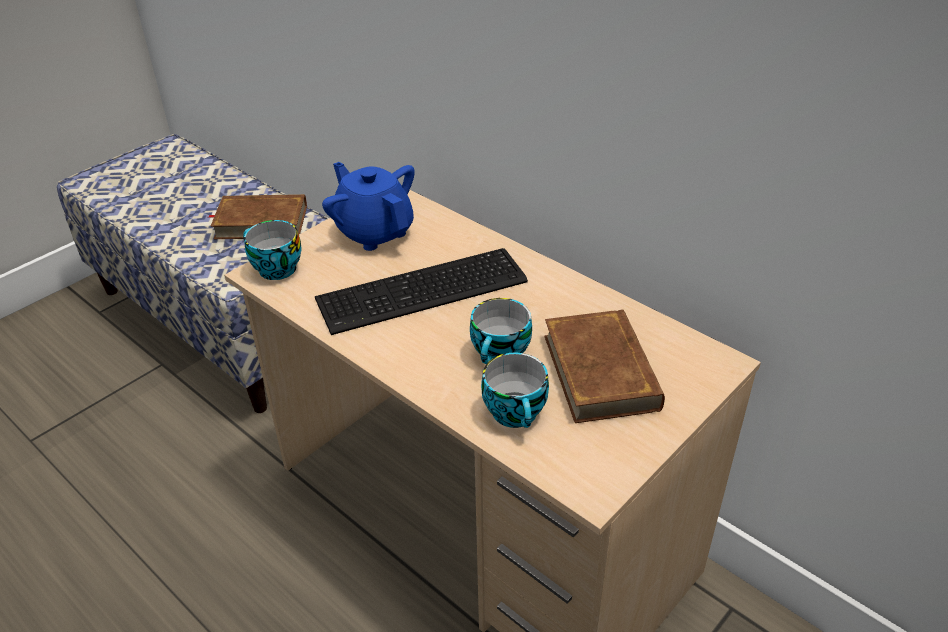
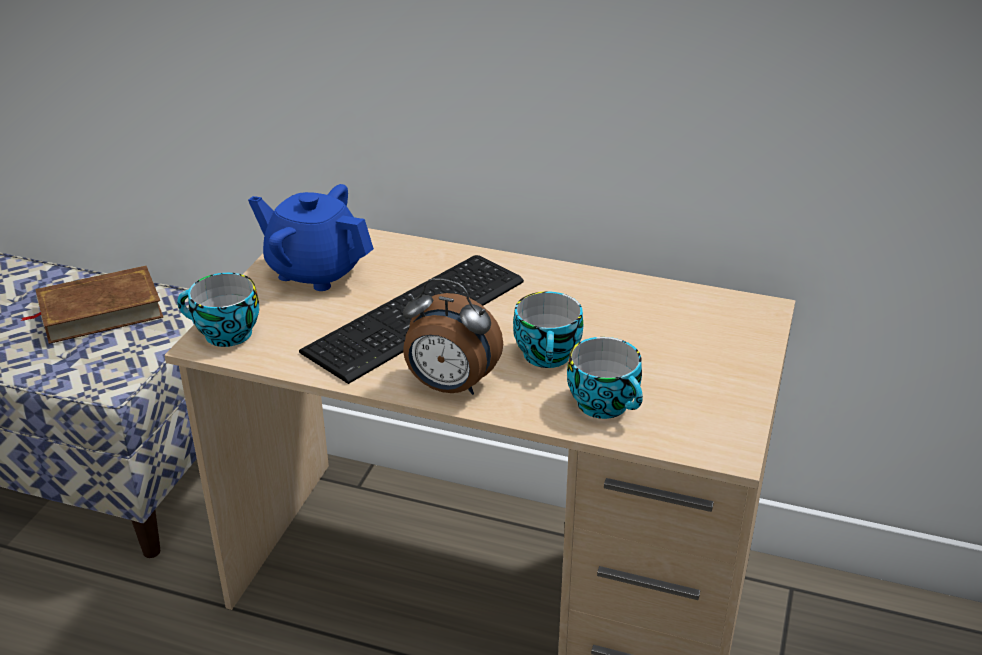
camera: 25 degrees left, 5 degrees down
(403, 360) = (449, 387): none -> alarm clock
(601, 371) = (658, 345): brown book -> none

